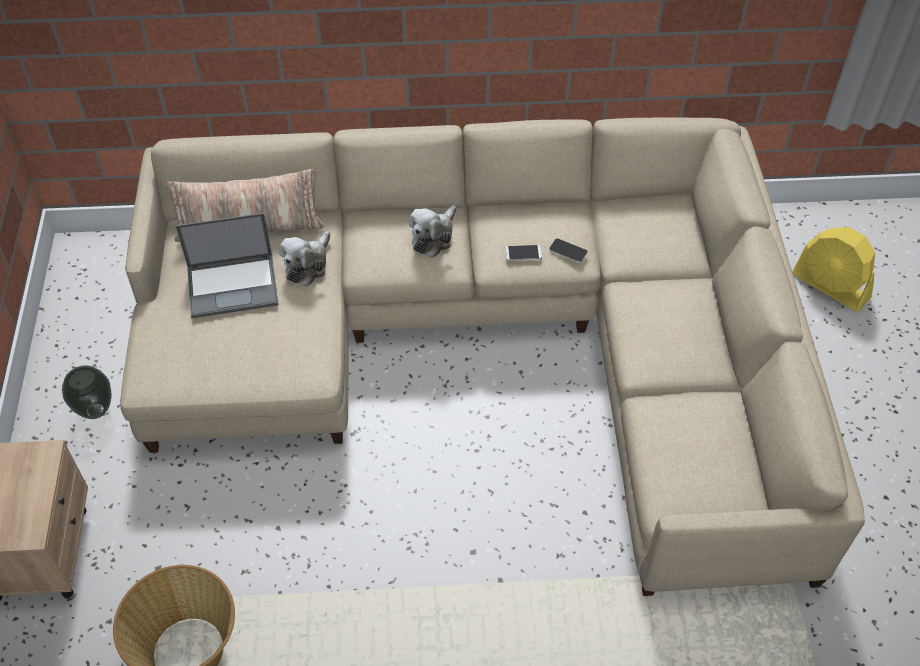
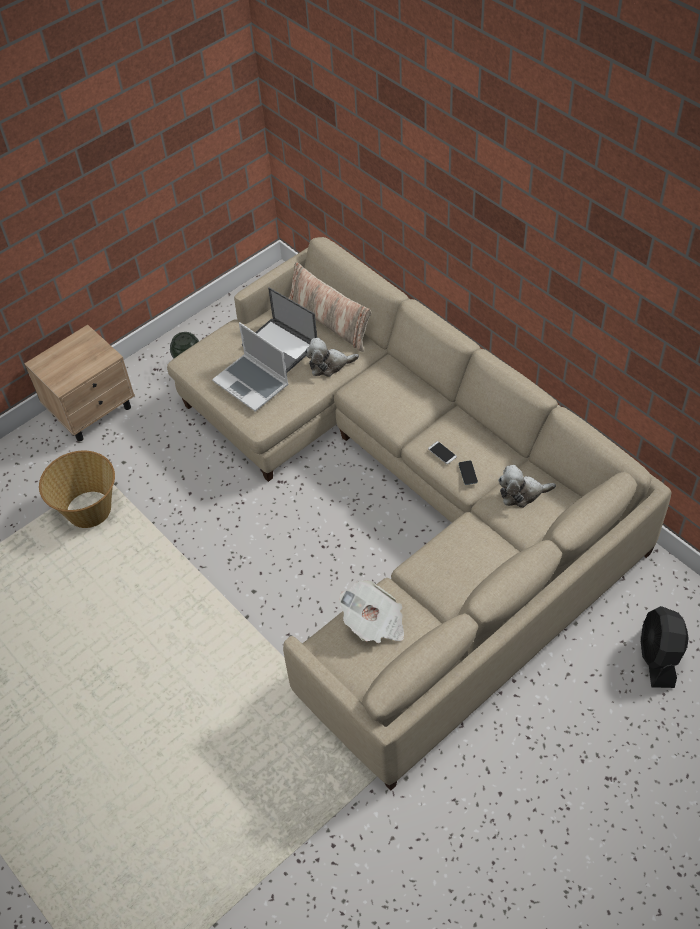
camera: 55 degrees right, 0 degrees up
(256, 344) = (252, 383): none -> laptop
(434, 237) = (410, 404): plush toy -> plush toy (522, 493)
(682, 442) = (374, 623): none -> newspaper
(830, 286) = (658, 657): yellow fan -> black fan

